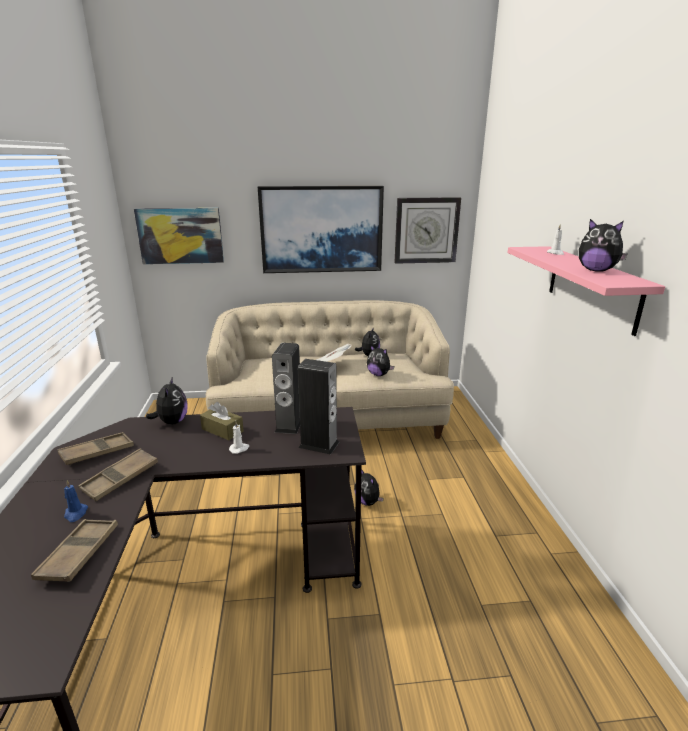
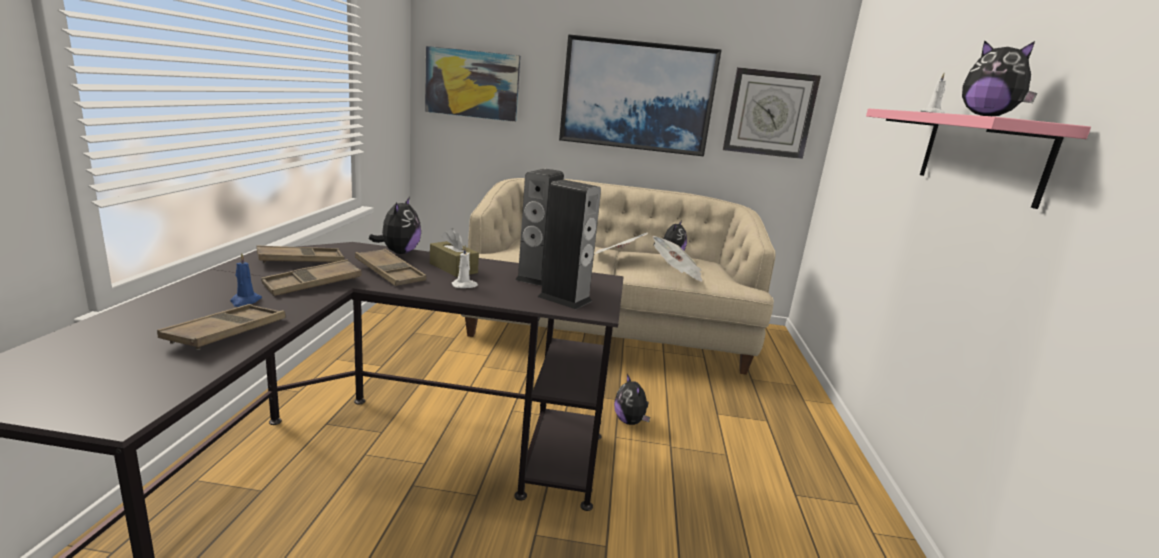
camera: 10 degrees right, 5 degrees down
(175, 449) = (390, 273): none -> brown tray
(379, 374) = (676, 273): plush toy -> newspaper

